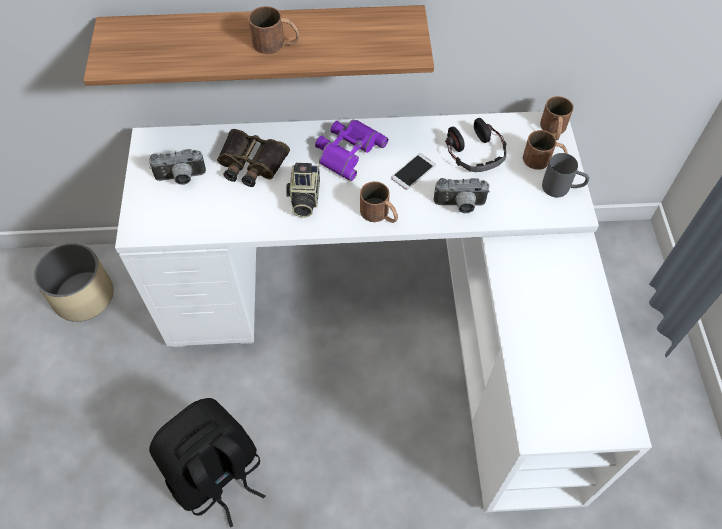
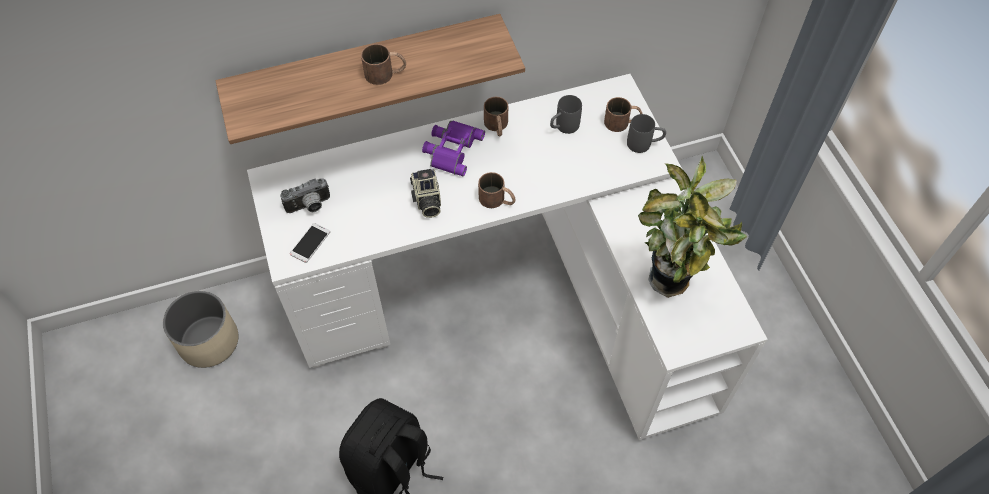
camera: 15 degrees left, 0 degrees up
(250, 164) = (368, 180): binoculars -> none
(413, 171) = (514, 156): phone -> phone (310, 243)
(460, 206) = (563, 178): camera -> none
(475, 152) = (563, 127): headphones -> grey mug
(552, 353) = (671, 284): none -> potted plant
(553, 130) = (624, 93): brown mug -> brown mug (497, 126)

